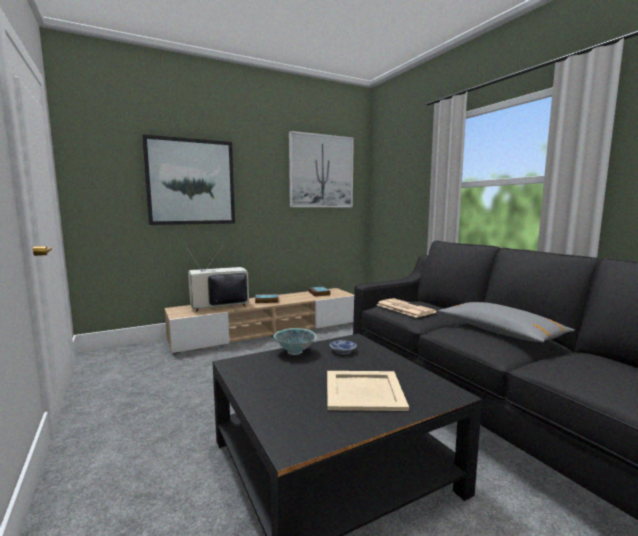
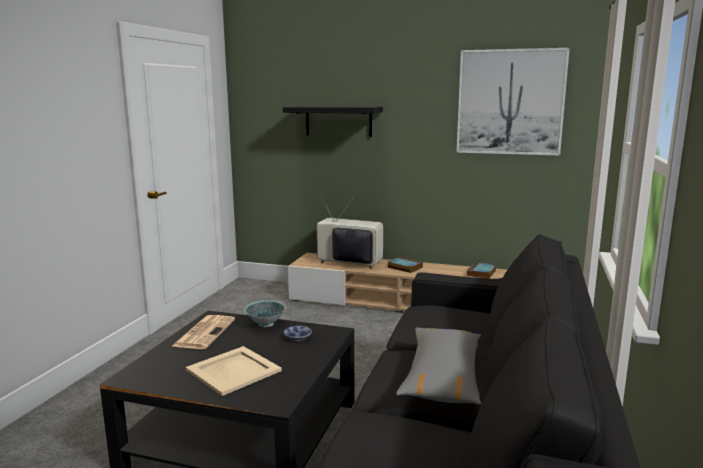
camera: 45 degrees right, 5 degrees up
(191, 182) = (338, 121): picture -> black shelf
(404, 308) = (429, 316): newspaper -> newspaper (204, 332)

